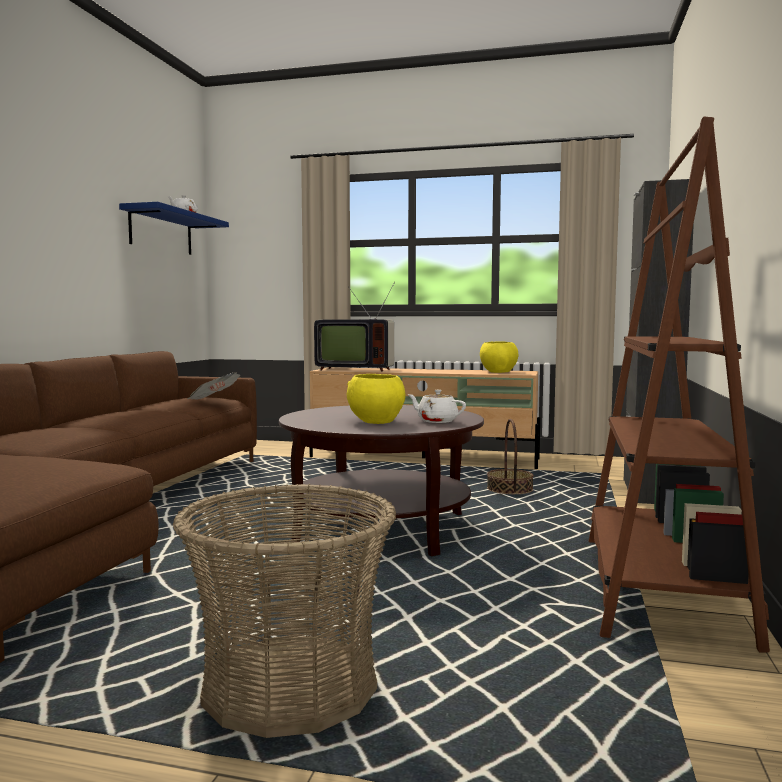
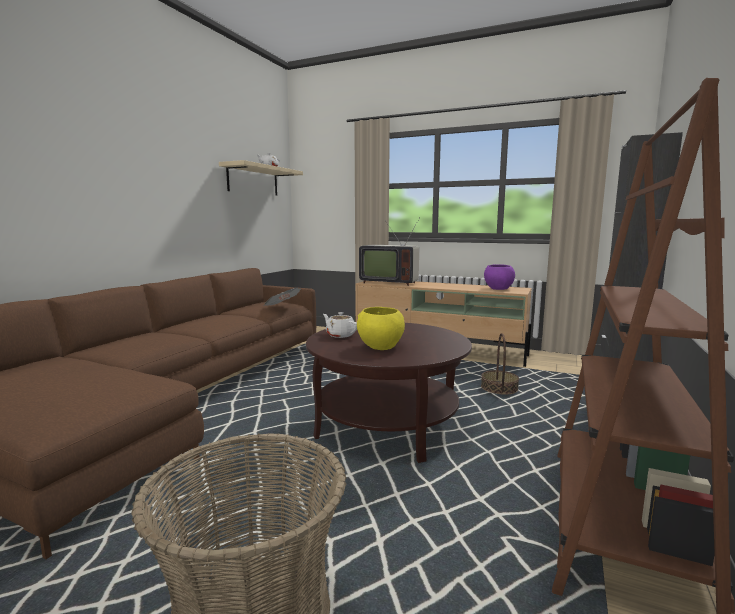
camera: 10 degrees right, 5 degrees up
(161, 232) = (253, 180): blue shelf -> beige shelf
(436, 421) = (430, 348): white teapot -> white teapot (340, 335)
(498, 372) = (498, 288): yellow bowl -> purple bowl

